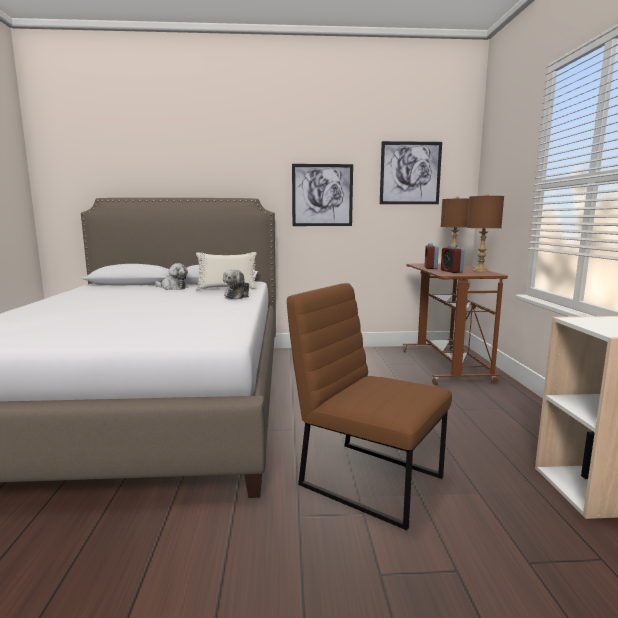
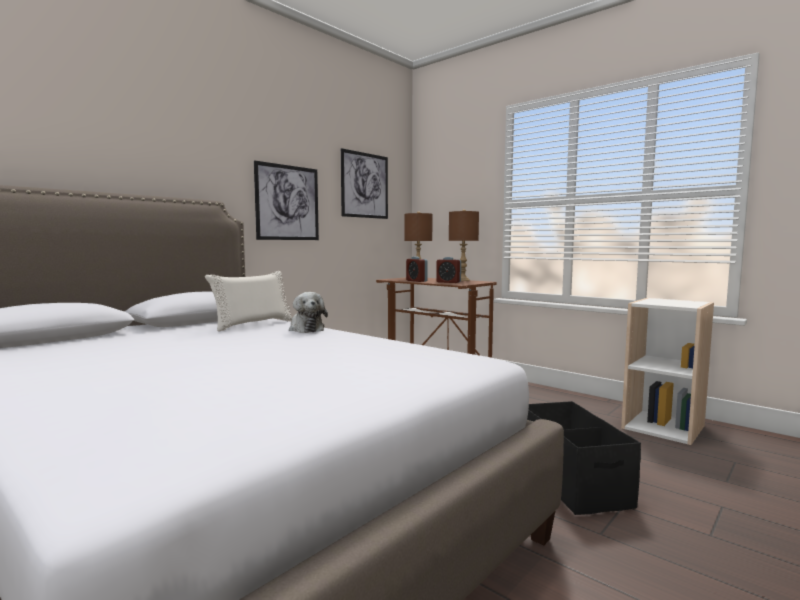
camera: 45 degrees left, 5 degrees down
(173, 288) = (164, 334): plush toy -> none
(368, 478) = (572, 481): brown chair -> black storage box

